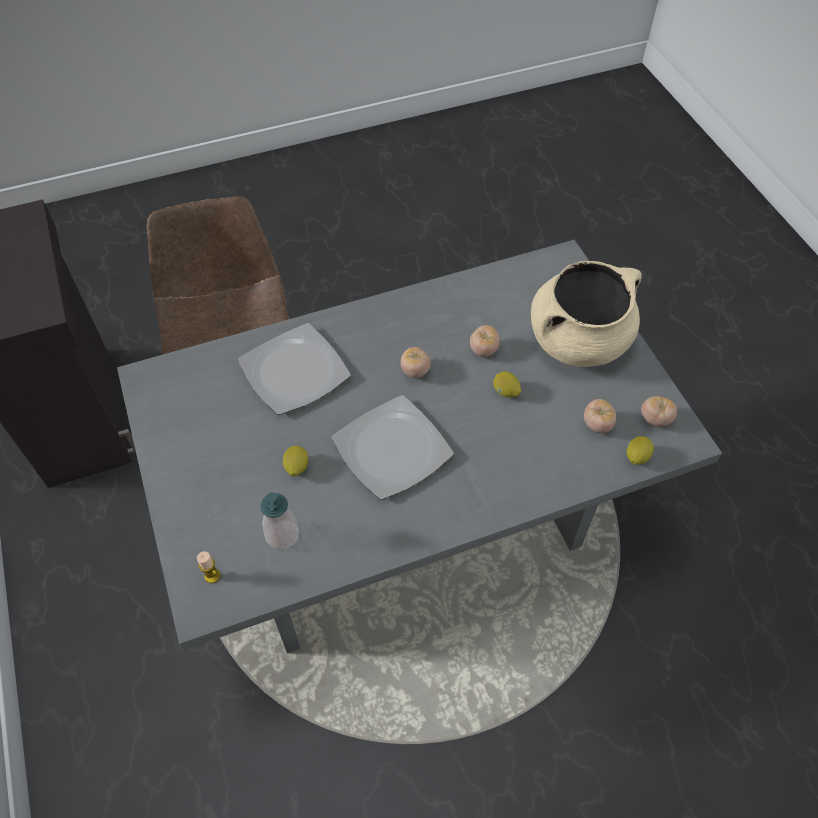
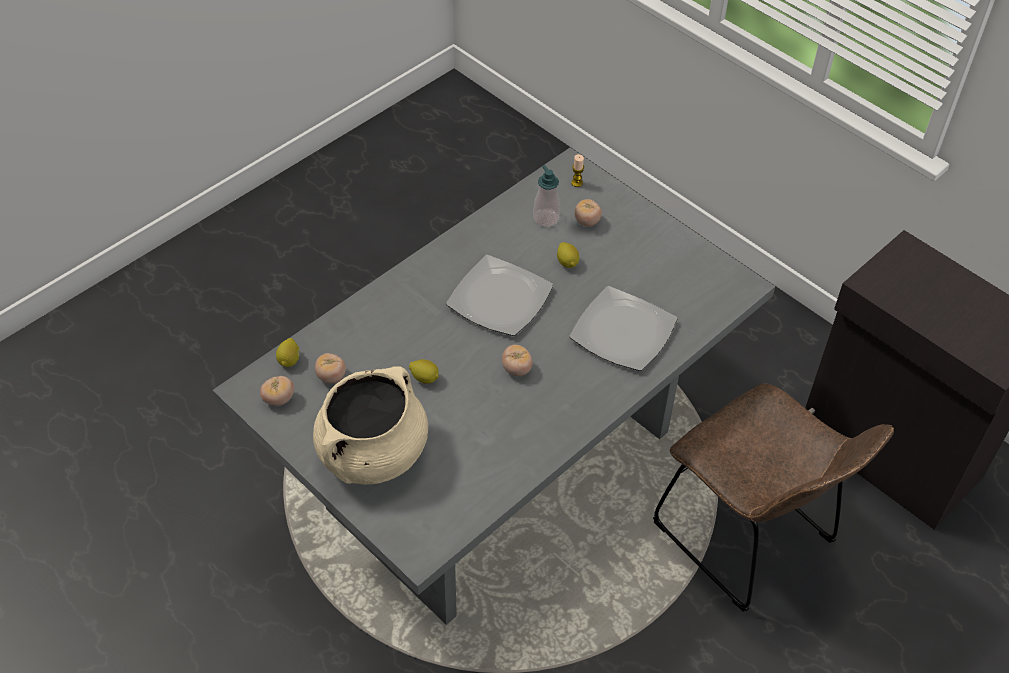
camera: 155 degrees right, 5 degrees down
(483, 350) = (463, 411): tomato -> tomato (587, 221)

